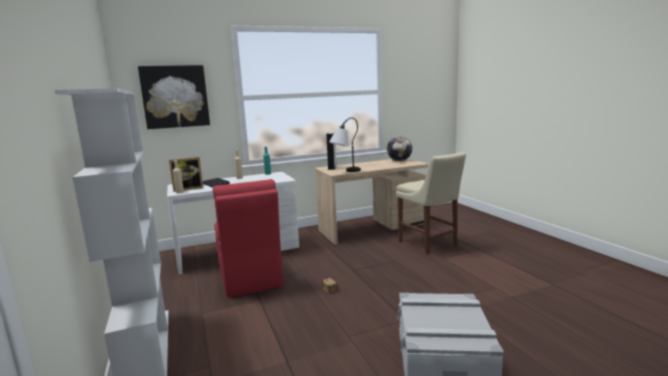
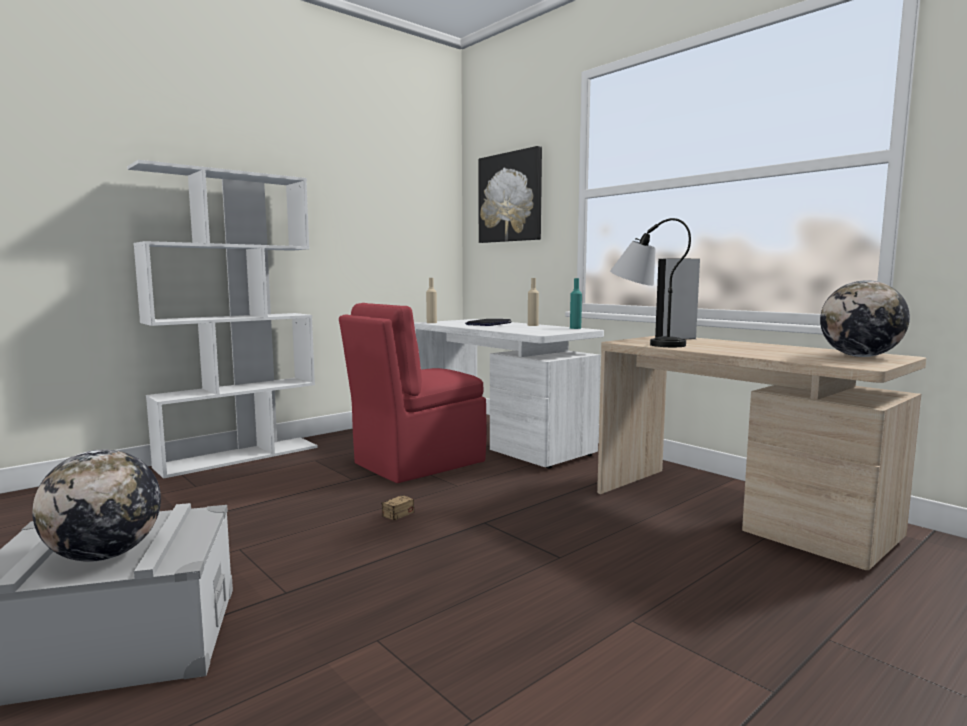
camera: 70 degrees right, 5 degrees down
(188, 189) = (452, 322): picture frame -> none
(429, 244) = (714, 592): beige chair -> none
(458, 316) = (104, 555): none -> globe

